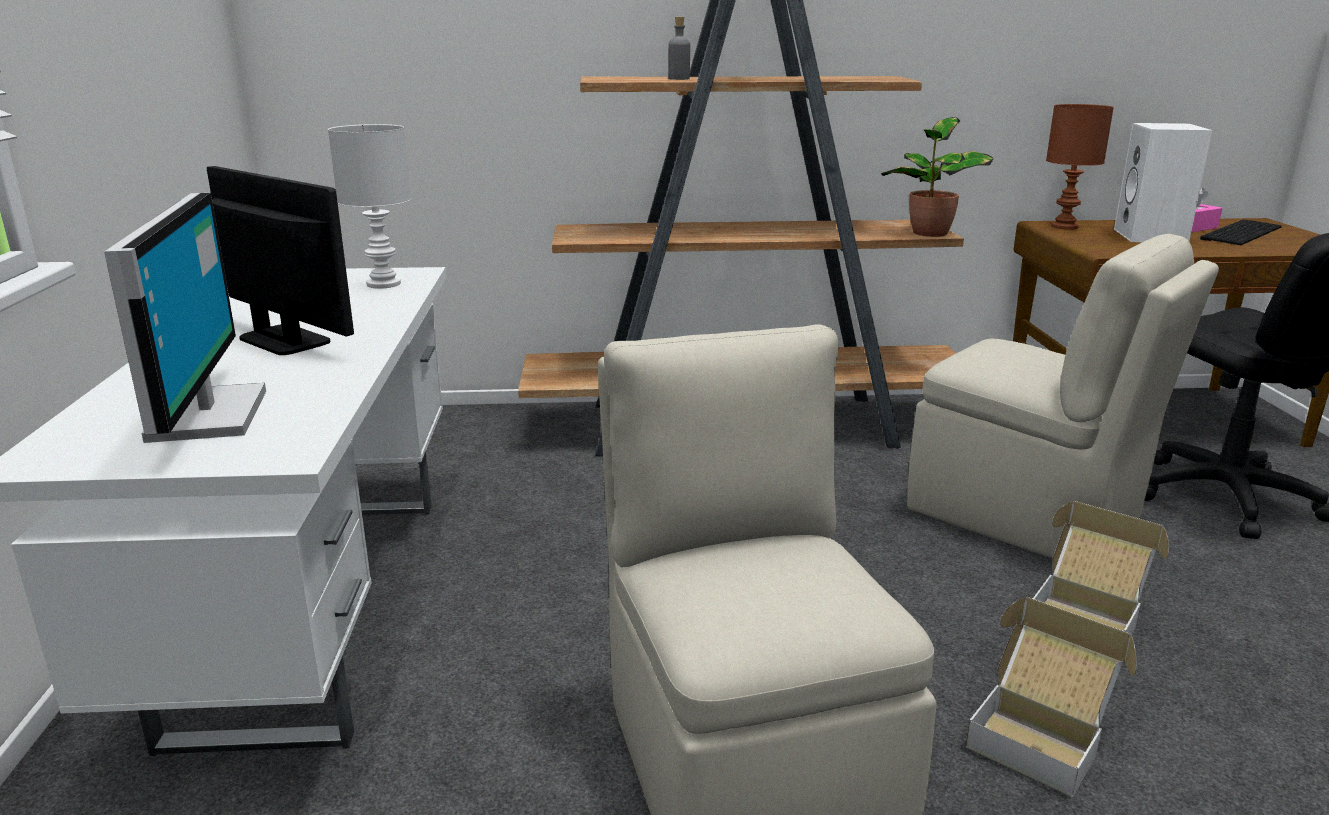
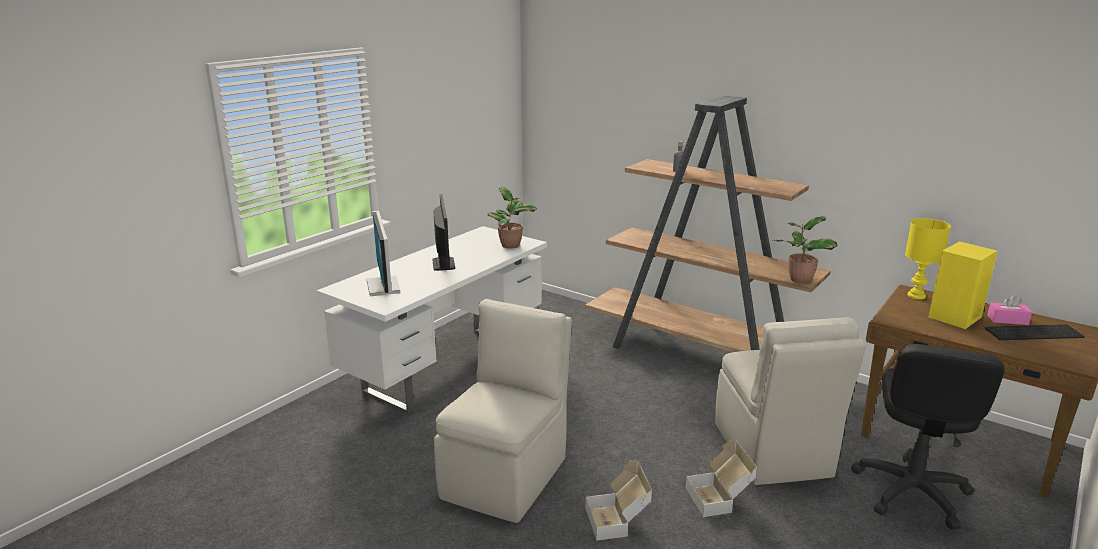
camera: 40 degrees right, 0 degrees up
(202, 416) = (385, 286): monitor -> monitor turned 135 degrees clockwise
(385, 284) = (511, 245): white table lamp -> potted plant
(1063, 226) = (915, 295): brown table lamp -> yellow table lamp
(1152, 236) = (955, 318): white speaker -> yellow speaker

